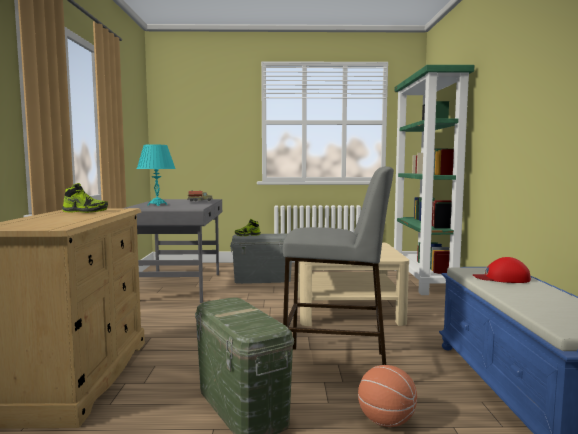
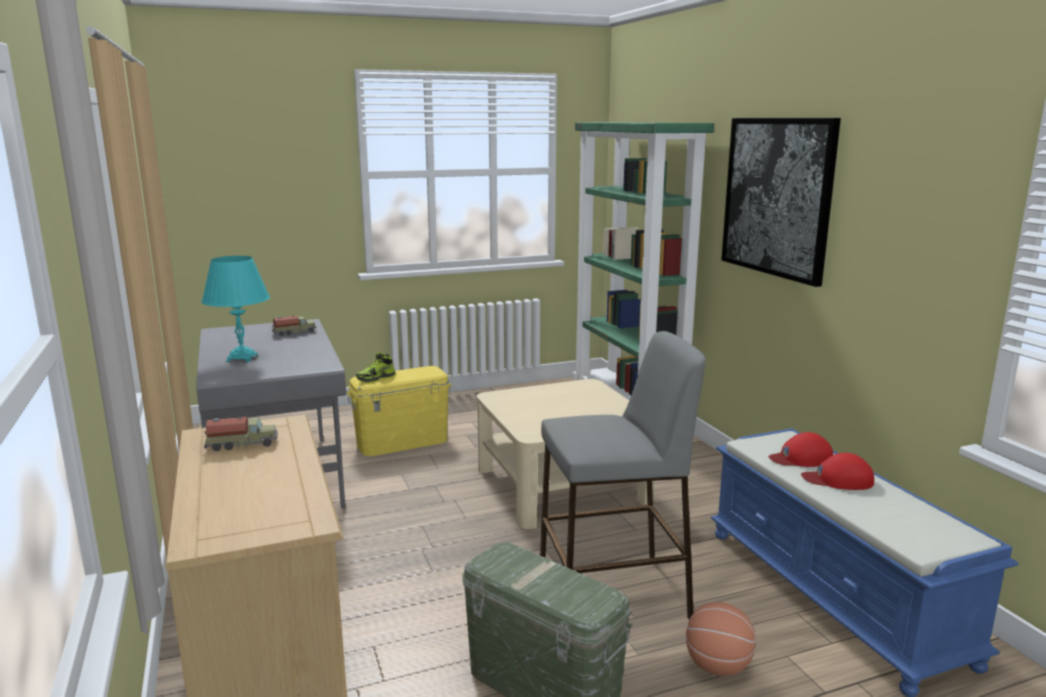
camera: 20 degrees left, 10 degrees up
(85, 211) = (242, 444): shoe -> toy truck
(262, 279) = (402, 442): grey storage box -> yellow storage box
(510, 100) = (777, 197): none -> picture
(524, 290) = (838, 480): none -> red cap

